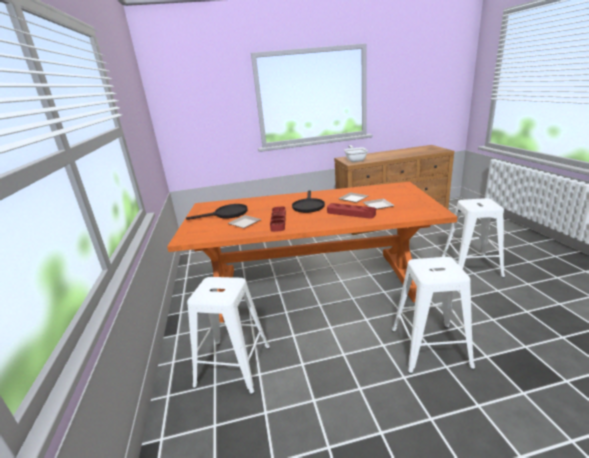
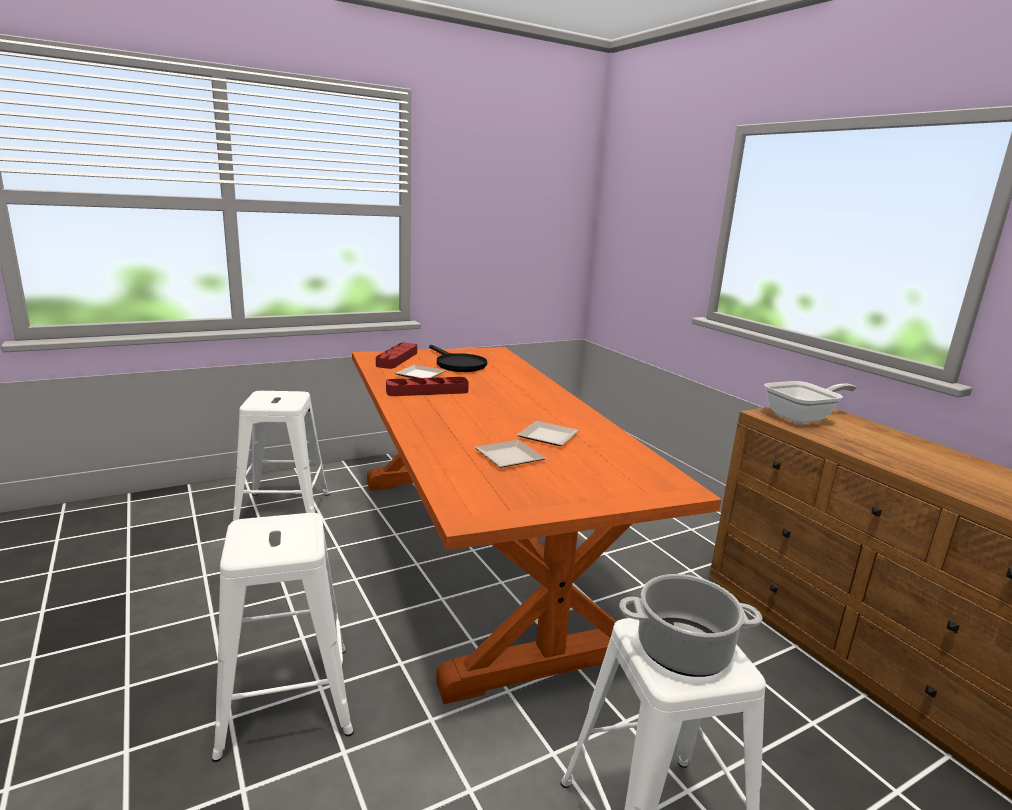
camera: 70 degrees right, 5 degrees down
(308, 206) = (500, 405): black frying pan -> none
(351, 213) = (462, 435): red tray -> red tray (397, 359)
(481, 204) = (684, 649): none -> cooking pot

